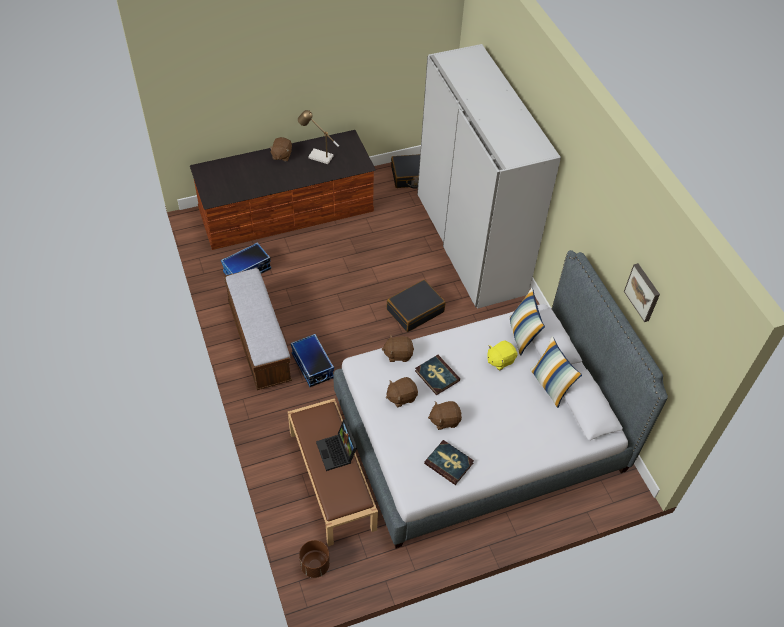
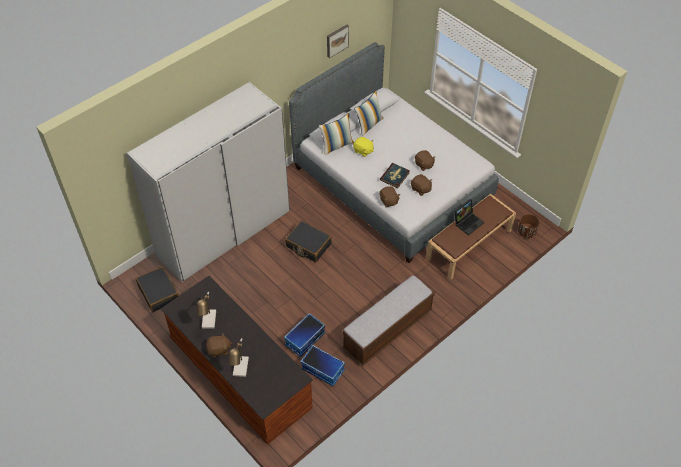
camera: 110 degrees left, 0 degrees up
(250, 164) = (240, 369): none -> table lamp
(312, 366) = (391, 288): storage box -> storage box (305, 339)
(449, 463) = (452, 155): book -> none

